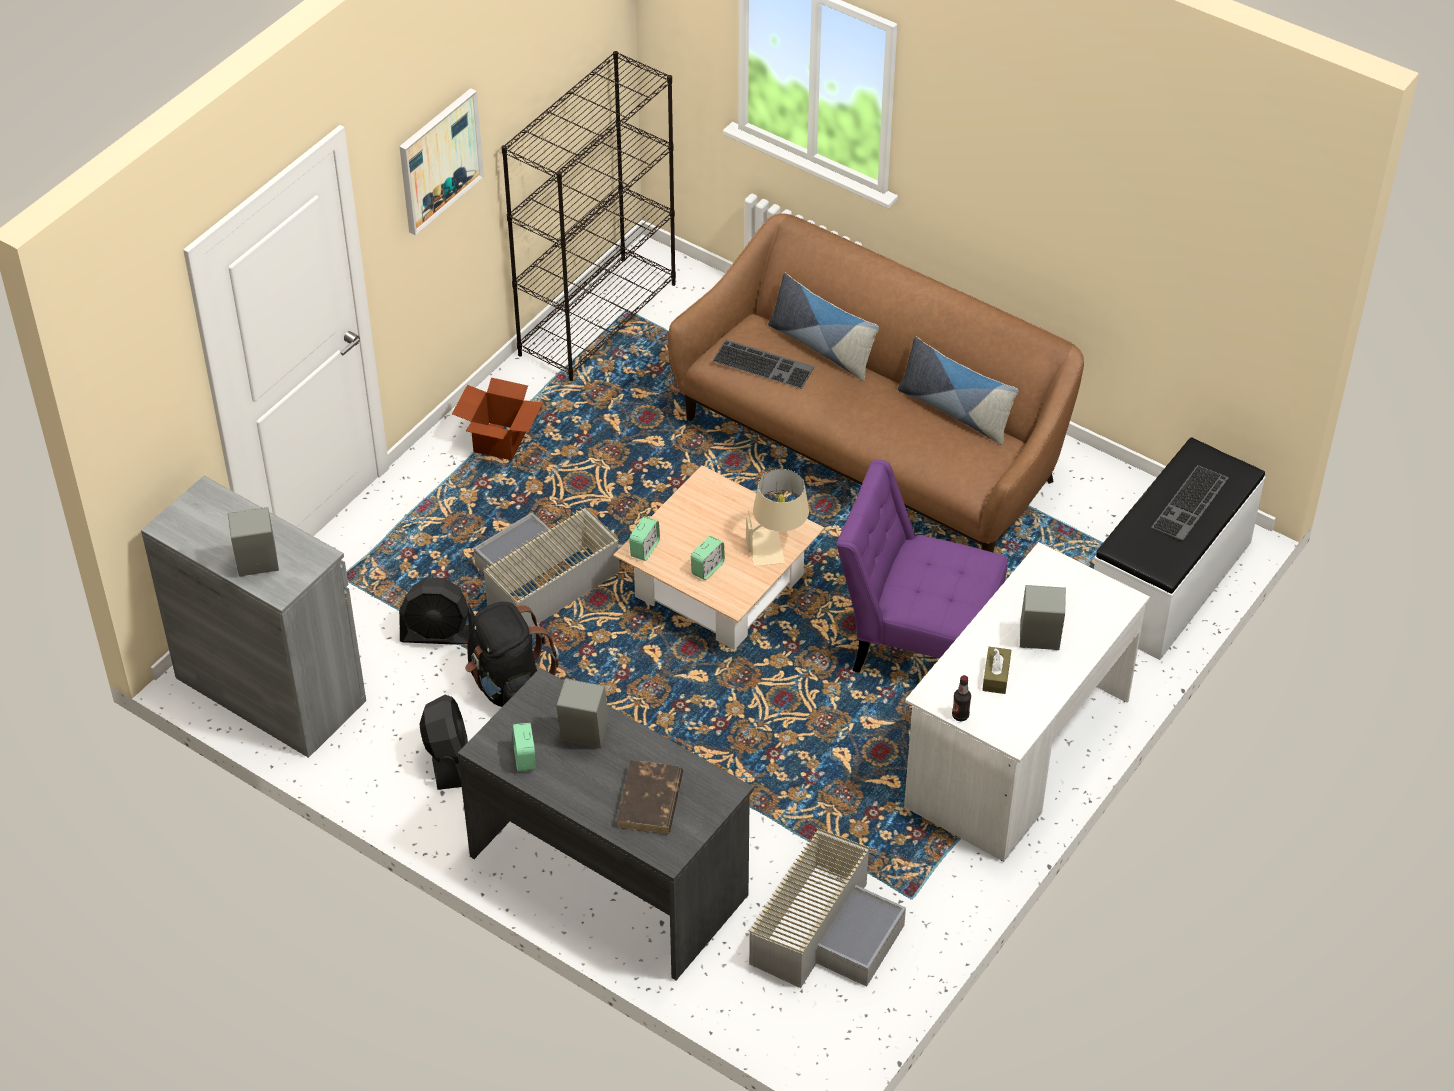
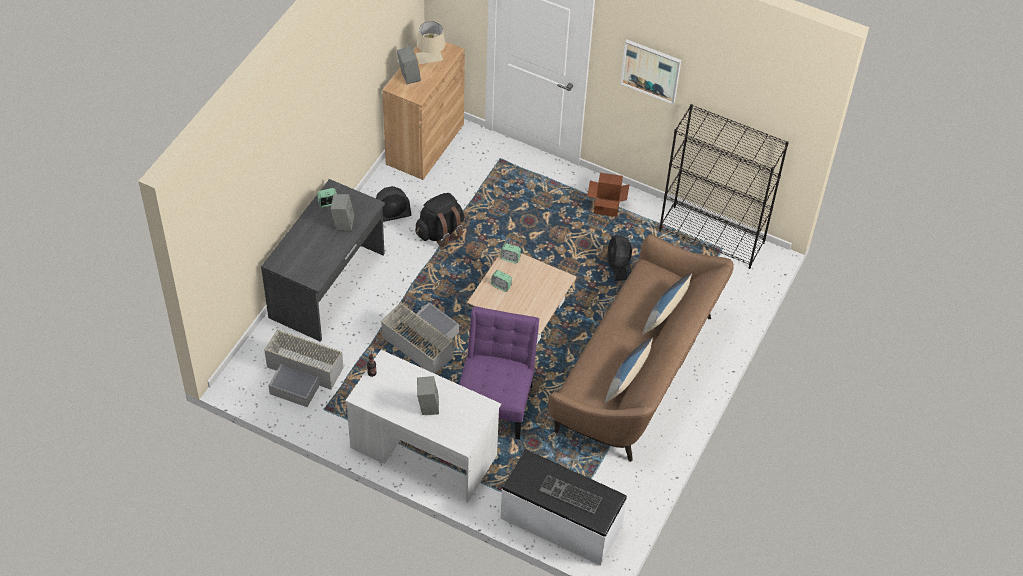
camera: 80 degrees right, 5 degrees up
(270, 689) = (425, 144): grey cabinet -> brown cabinet
(439, 634) = (469, 201): black fan -> black fan (618, 266)
(541, 582) = (511, 236): grey storage box -> grey storage box (422, 341)
(650, 801) = (305, 252): brown book -> none
(764, 363) = (645, 288): keyboard -> none
(776, 545) = (523, 314): beige table lamp -> beige table lamp (430, 60)
(996, 676) = (400, 387): brown tissue box -> none

